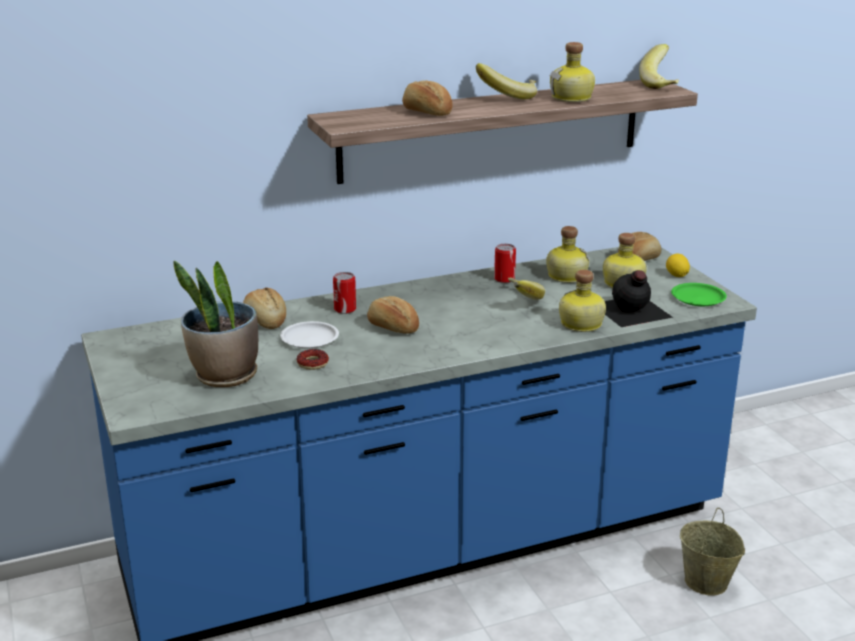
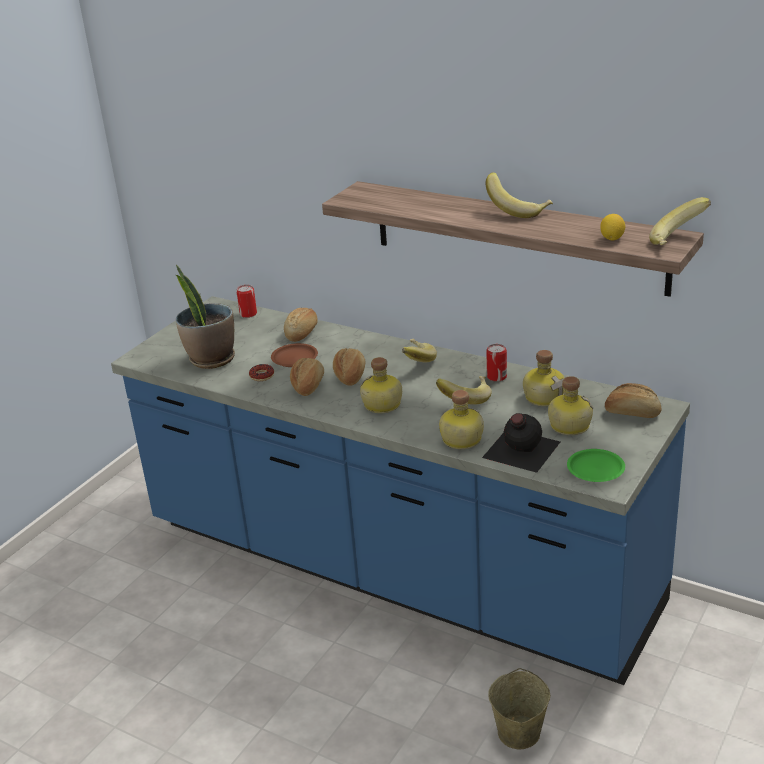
camera: 55 degrees right, 5 degrees up
(309, 339) = (294, 358): white plate -> brown plate
(345, 309) = (355, 348): can -> can (248, 314)
(420, 296) = (415, 362): none -> banana
(426, 112) = (423, 206): bread -> bread (308, 386)
(572, 98) = (559, 229): bottle -> bottle (382, 405)
(676, 276) = (628, 442): lemon -> lemon (612, 238)

